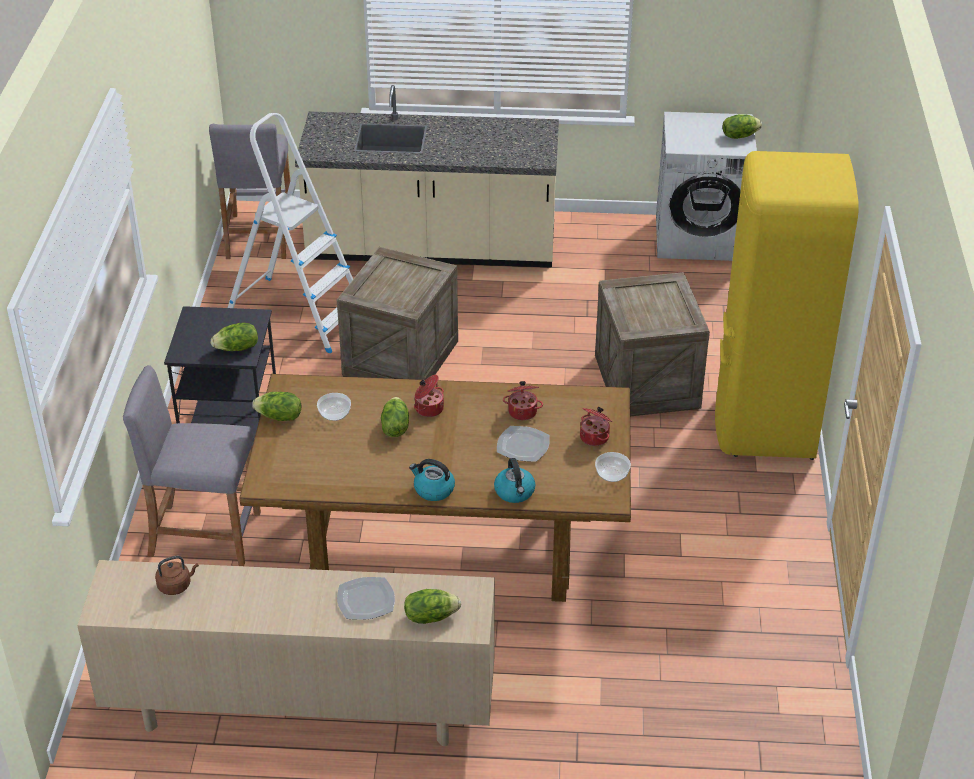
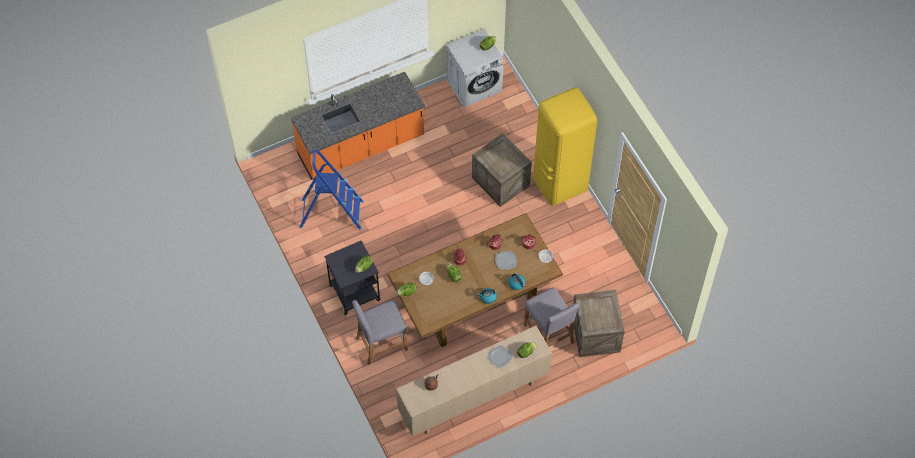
camera: 30 degrees left, 20 degrees up
(259, 236) = (278, 176): grey stool -> grey stool (548, 334)
(298, 314) = (332, 214): white step ladder -> blue step ladder
(400, 359) = (393, 218): crate -> crate (596, 334)
(432, 248) = (361, 146): beige counter -> orange counter

